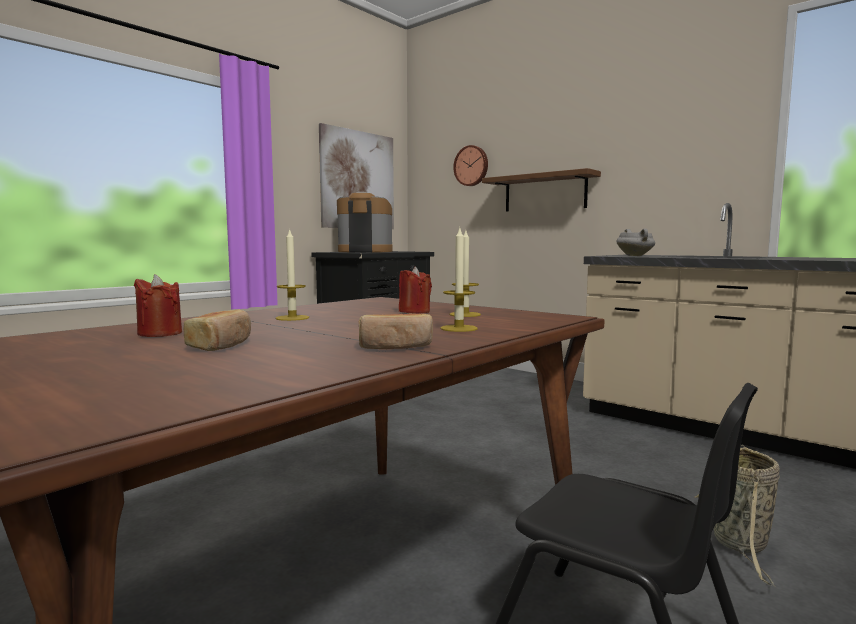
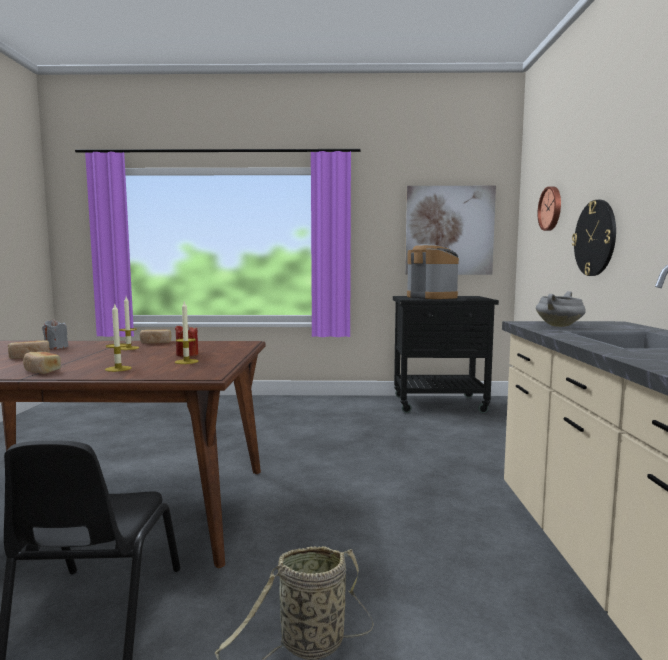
camera: 50 degrees right, 0 degrees up
(160, 333) = (56, 347): red candle -> grey candle
(276, 310) = (156, 342): none -> bread
(545, 193) = (595, 238): brown shelf -> wall clock

